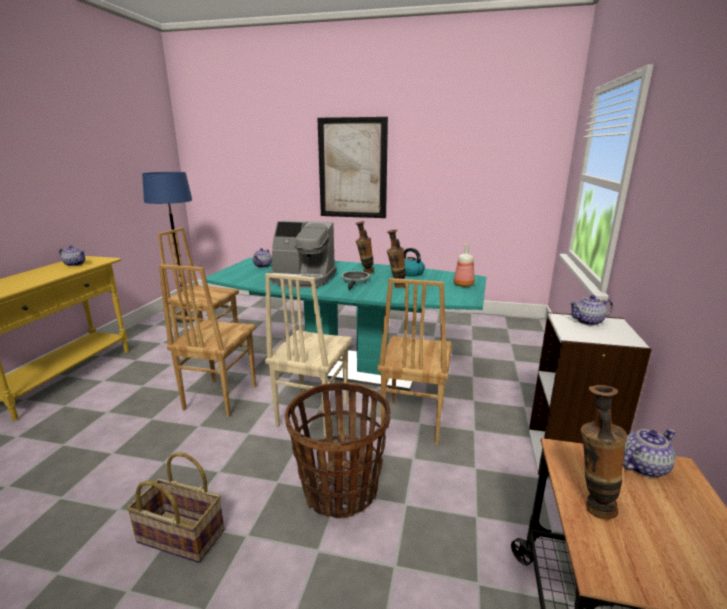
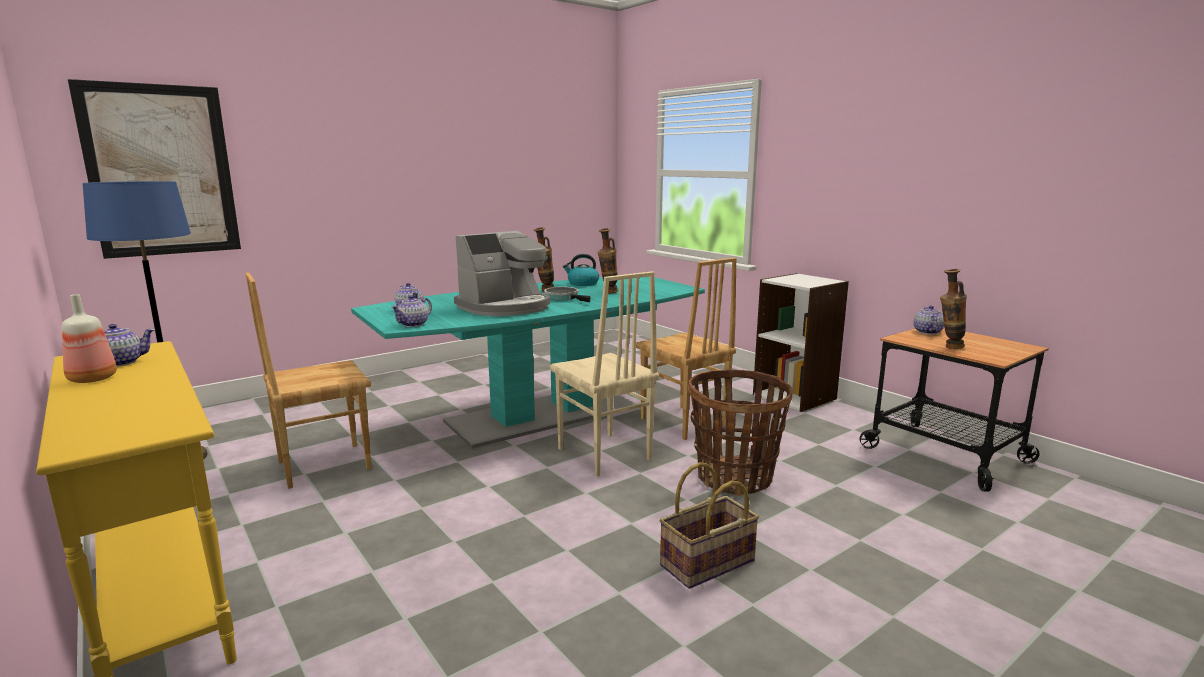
camera: 50 degrees left, 5 degrees down
(219, 397) = (482, 490): brown chair -> none
(352, 169) = (394, 172): picture -> picture (161, 171)
(462, 285) = (649, 281): bottle -> bottle (91, 379)
(588, 322) = (792, 278): teapot -> teapot (413, 324)

